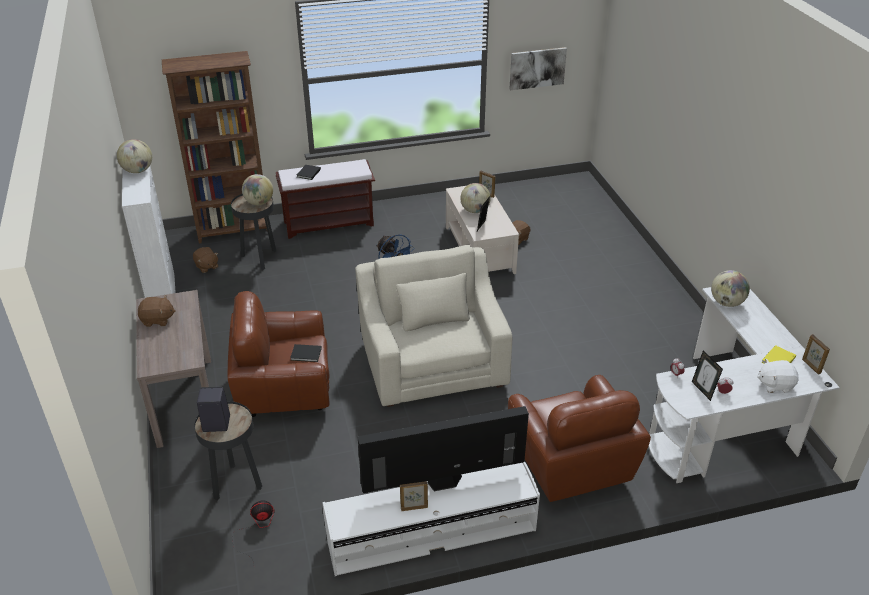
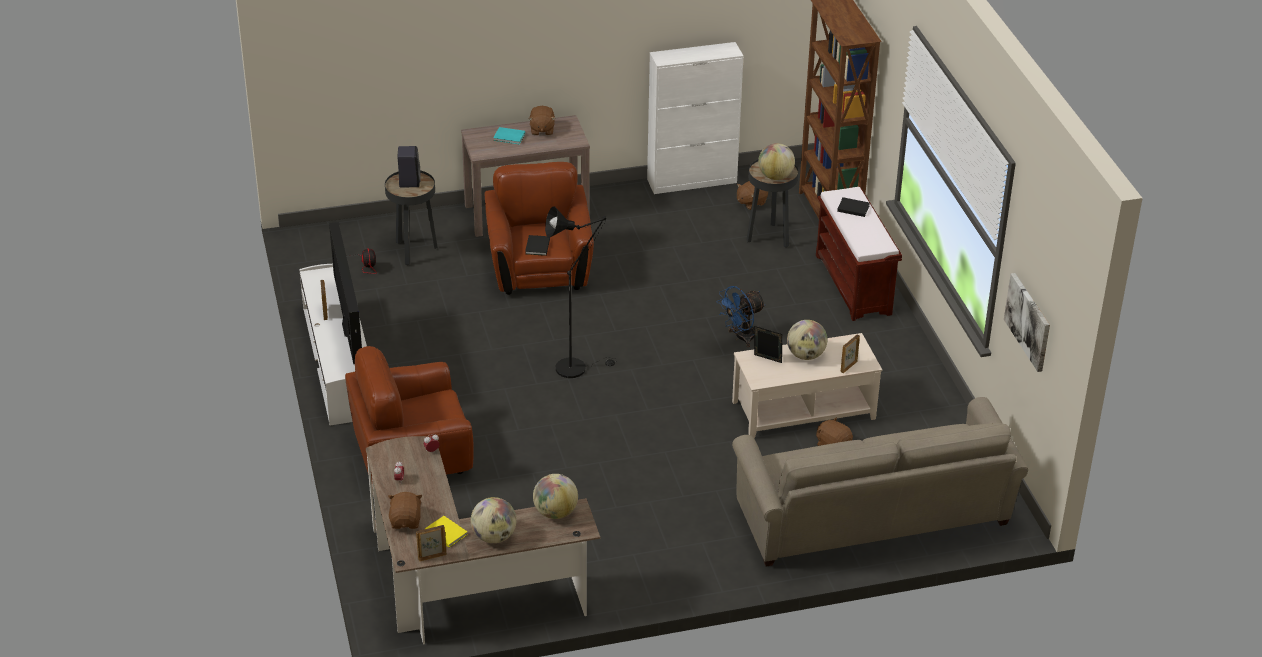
camera: 90 degrees right, 0 degrees up
(138, 171) = (720, 52): globe -> globe (494, 537)
(165, 341) = (510, 137): none -> turquoise book
(433, 361) = (576, 367): beige armchair -> black floor lamp
(590, 226) = (874, 520): none -> beige sofa
(703, 390) = (404, 466): picture frame -> none
(728, 422) = (458, 586): white desk -> brown desk
(775, 384) = (406, 521): white plush toy -> brown plush toy

